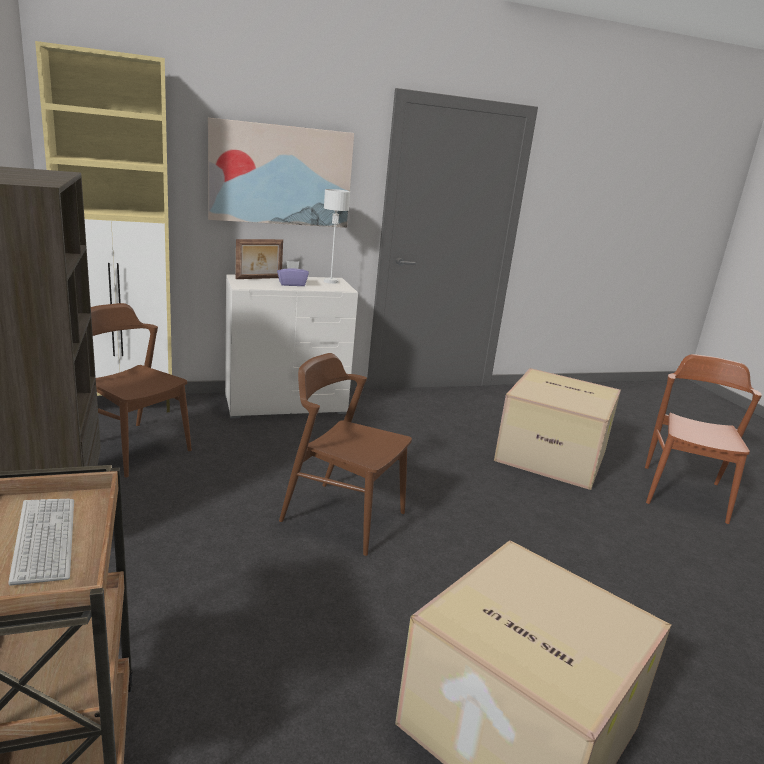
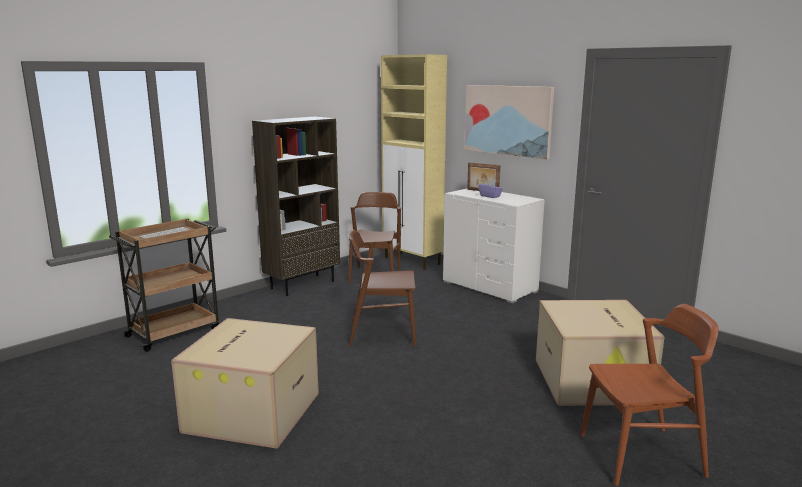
camera: 65 degrees right, 5 degrees down
(330, 281) = (524, 199): white table lamp -> none
(343, 516) = (382, 333): brown chair -> brown chair turned 90 degrees counterclockwise

